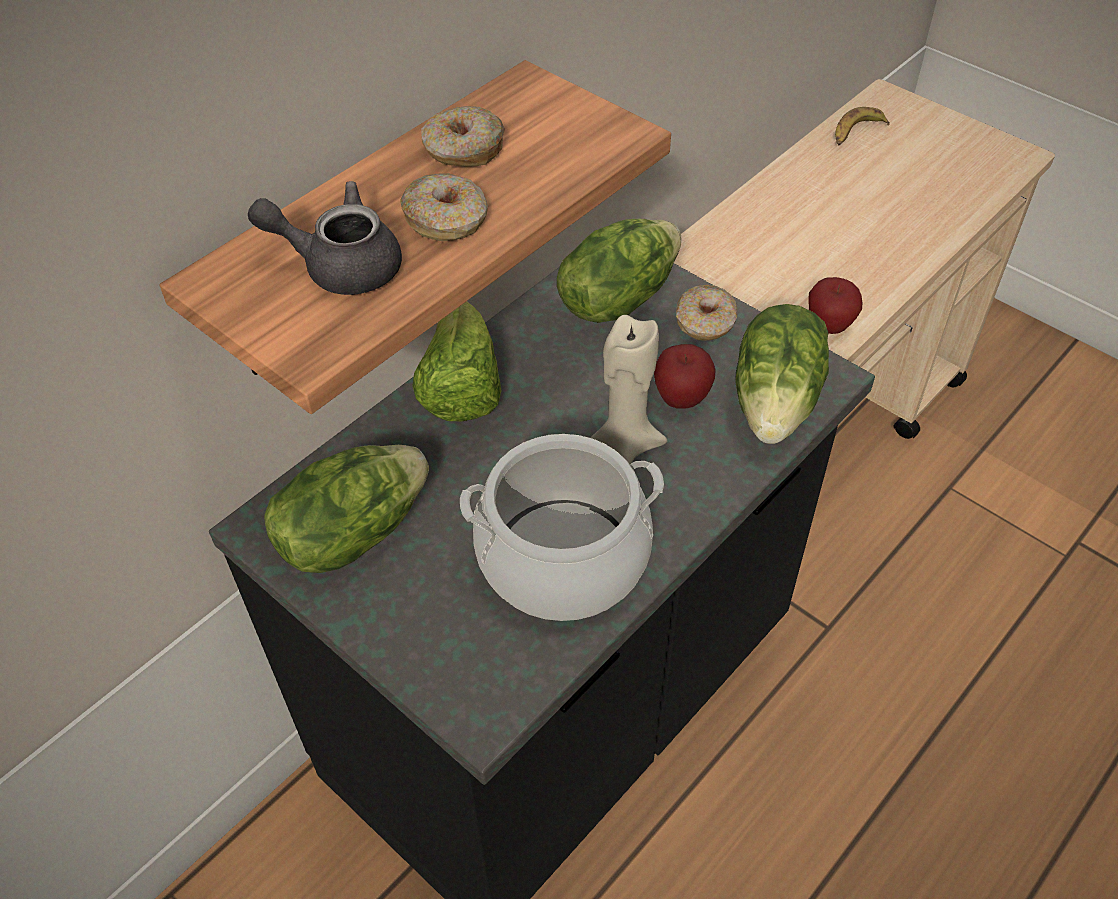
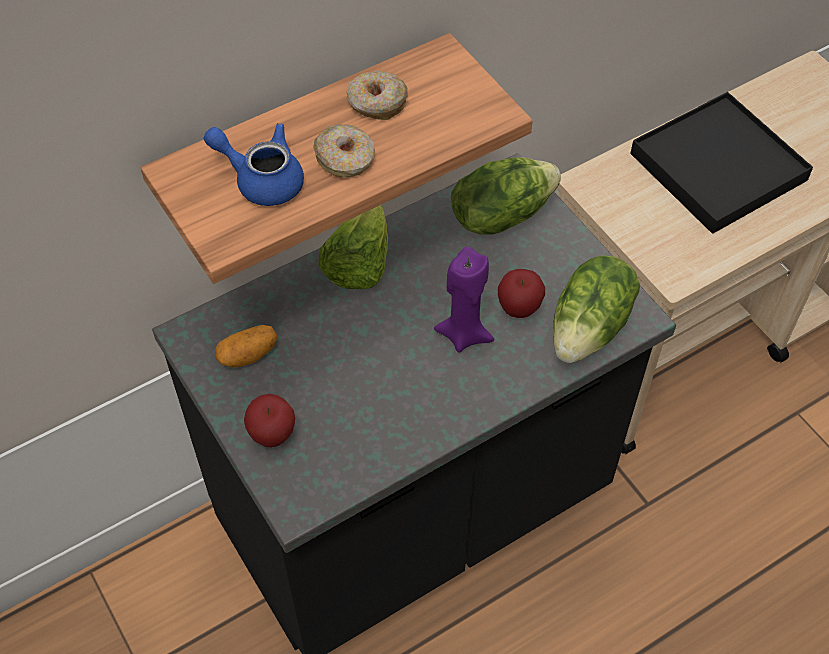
camera: 15 degrees right, 5 degrees up
(340, 265) = (262, 179): grey teapot -> blue teapot
(352, 533) = (248, 355): lettuce -> potato
(563, 559) = (388, 411): cooking pot -> none
(625, 443) = (464, 334): beige candle -> purple candle
(705, 322) = (561, 250): donut -> none
(829, 211) = (718, 167): none -> black tray
(829, 326) = (675, 269): apple -> apple (272, 435)
(856, 133) = (771, 99): banana -> none

